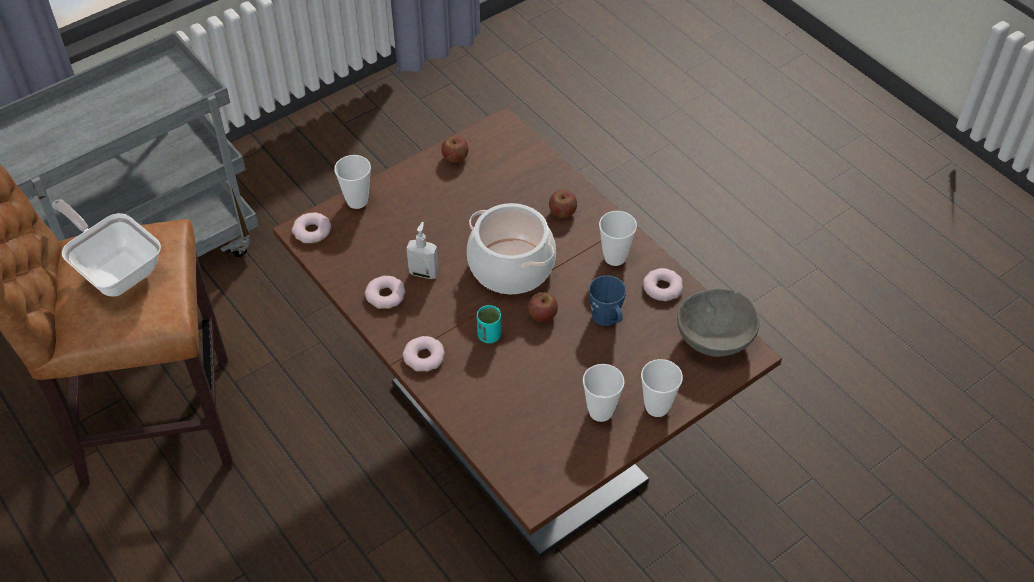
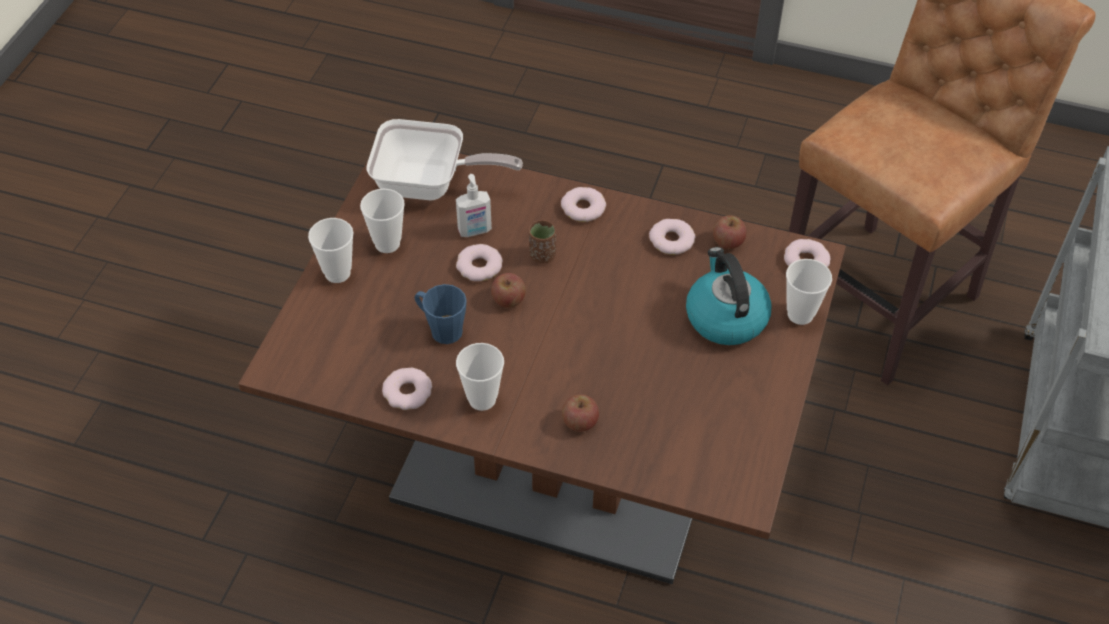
camera: 145 degrees right, 0 degrees up
(115, 269) = (926, 138): frying pan -> frying pan (429, 185)
(406, 225) = (725, 317): none -> kettle
(424, 272) = (659, 280): soap dispenser -> soap dispenser (475, 231)
(455, 157) = (757, 423): apple -> apple (728, 242)
(489, 335) = (542, 255): turquoise cup -> brown cup
(512, 266) = (579, 331): cooking pot -> none
(543, 352) = (479, 266): none -> donut
(713, 339) = (320, 365): grey bowl -> none

